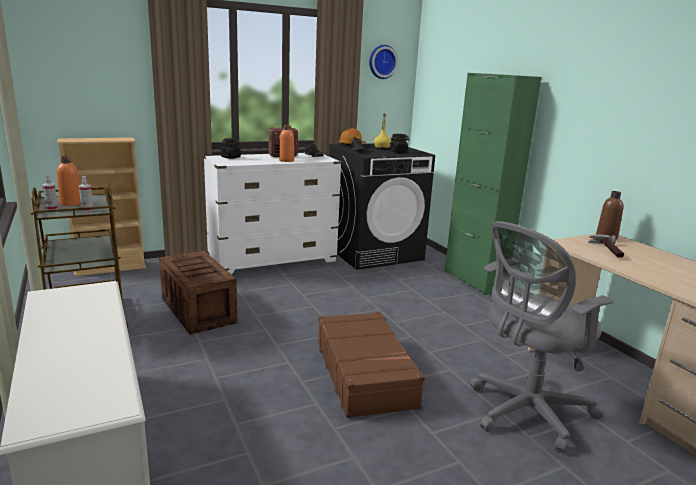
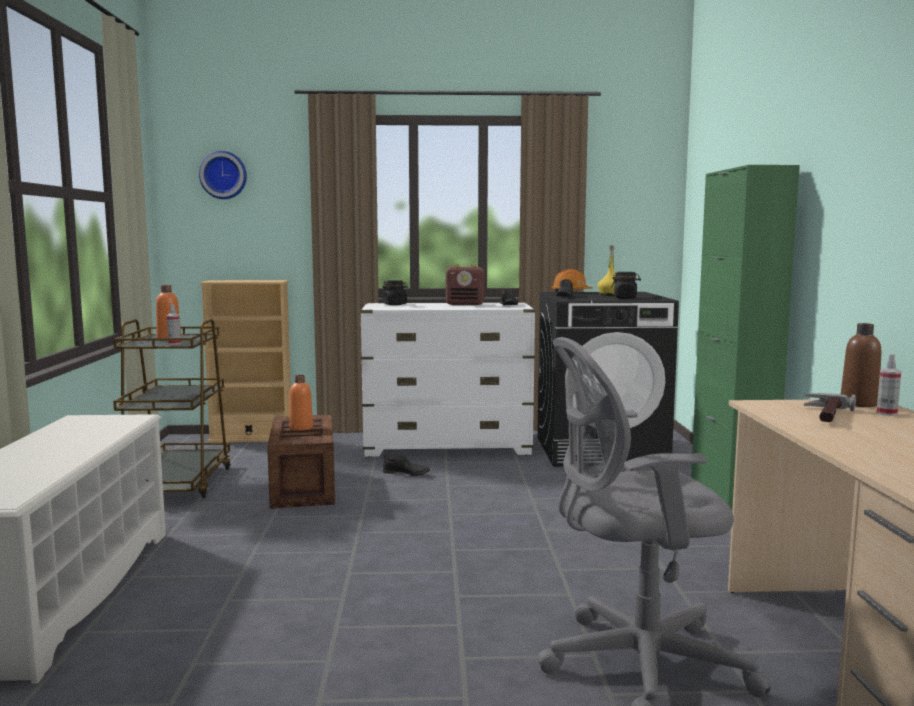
camera: 25 degrees right, 10 degrees down
(52, 209) = (143, 341): spray bottle -> spray bottle (886, 413)
(264, 287) = (406, 473): none -> black shoe
(286, 160) = (460, 307): orange bottle -> orange bottle (301, 428)
(365, 373) = (440, 578): brown suitcase -> none
(382, 62) = (627, 179): wall clock -> wall clock (224, 175)

